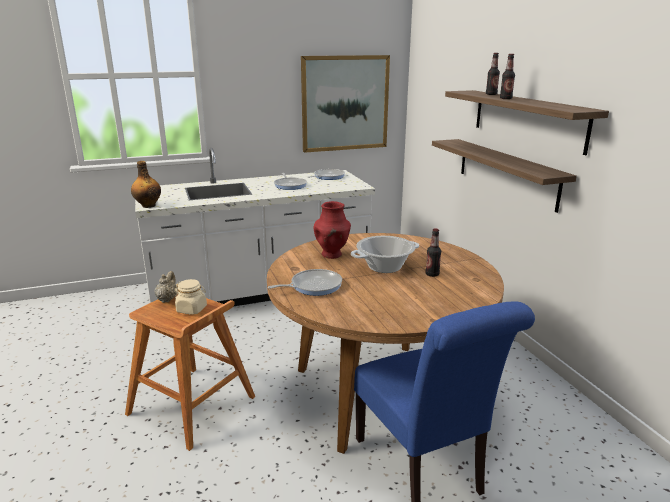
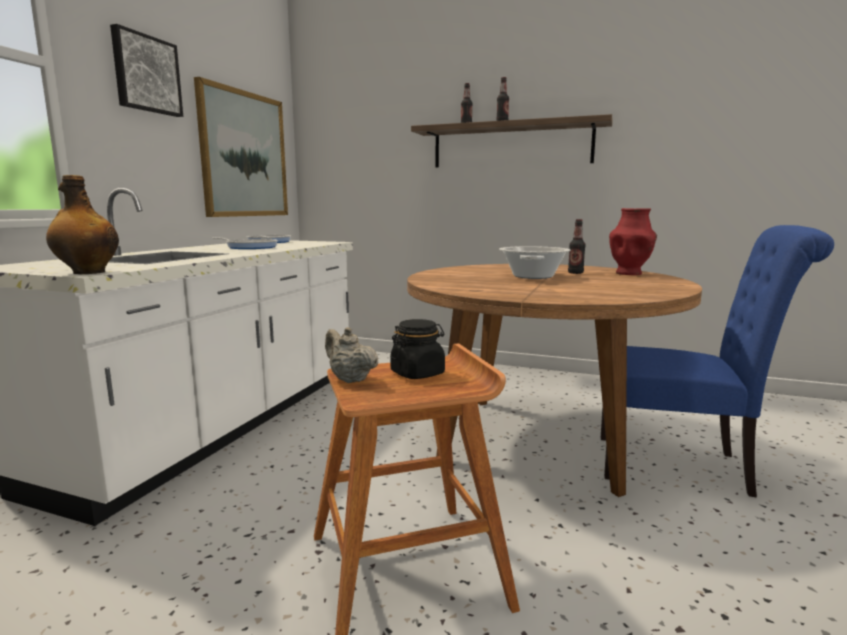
camera: 50 degrees left, 10 degrees down
(192, 309) = (418, 373): beige jar -> black jar
(261, 63) = (146, 74): none -> picture
(313, 286) = (541, 292): frying pan -> none
(332, 255) = (466, 280): red vase -> red vase (629, 273)
(506, 172) = (489, 203): shelf -> none

